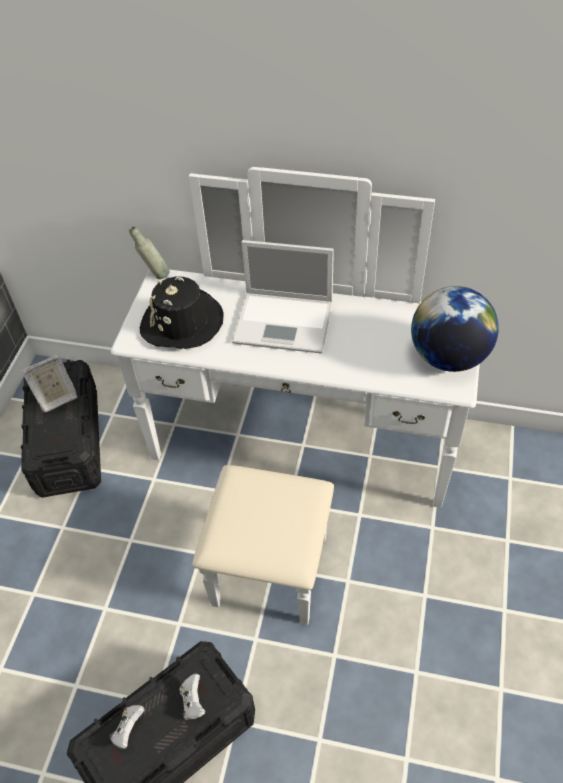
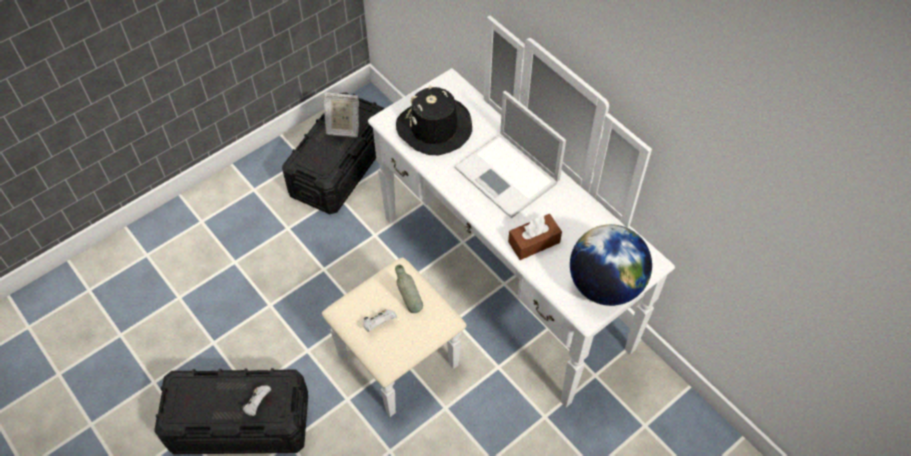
camera: 35 degrees right, 5 degrees up
(128, 729) = (207, 390): white game controller -> white game controller (379, 324)
(155, 276) = (448, 77): grey bottle -> grey bottle (410, 304)
(359, 360) = (534, 242): none -> brown tissue box

